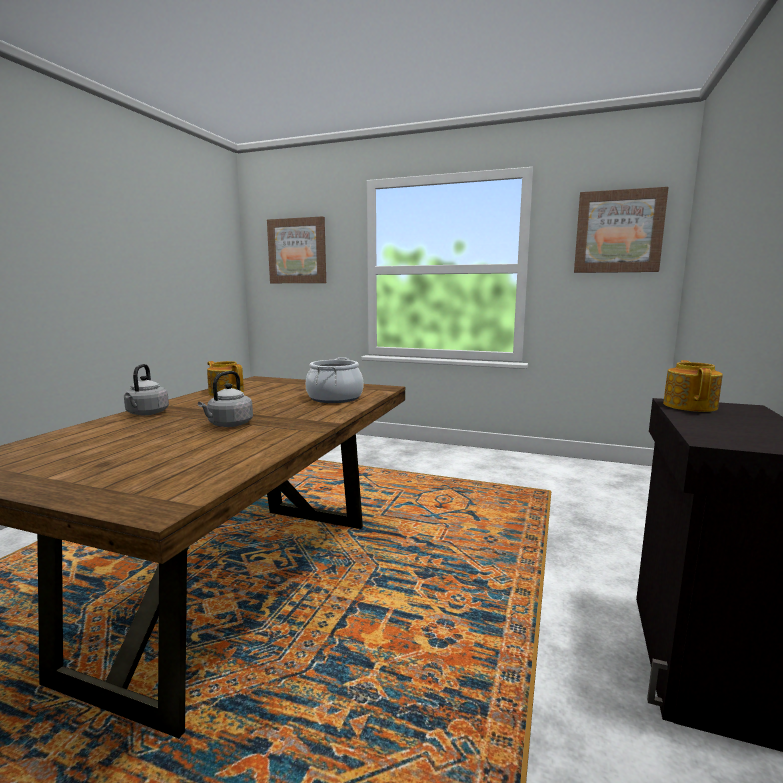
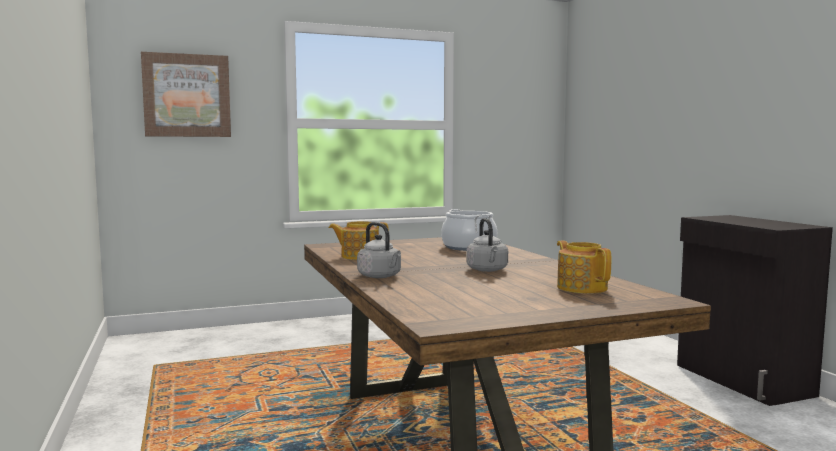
camera: 40 degrees left, 5 degrees down
(618, 232) = (521, 97): picture -> none
(690, 406) = (711, 218): teapot -> teapot (582, 287)

